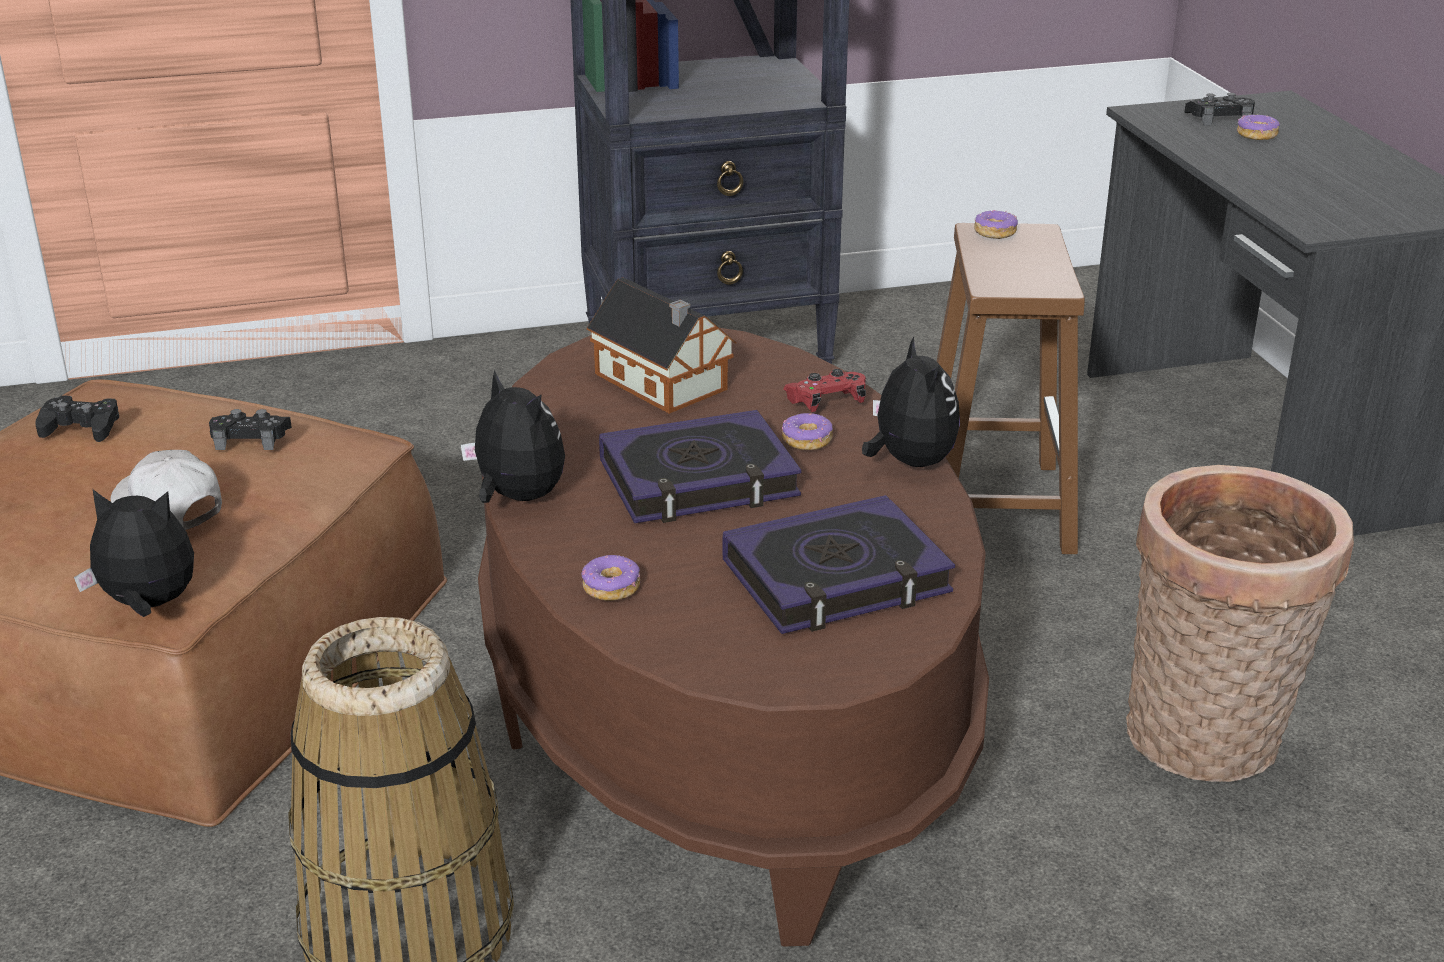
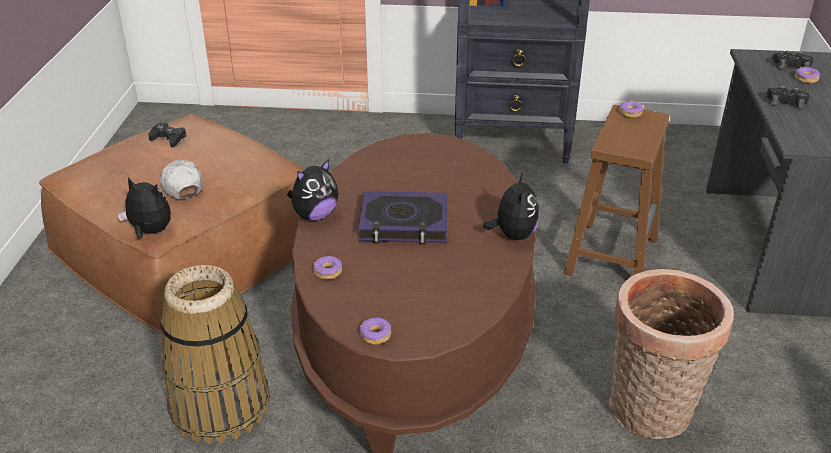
camera: 20 degrees right, 5 degrees up
(251, 438) = (235, 158): black game controller -> black game controller (786, 102)
(516, 497) = (315, 215): plush toy -> plush toy turned 75 degrees clockwise
(663, 384) = (420, 168): toy house -> none
(807, 440) = (470, 213): donut -> donut (375, 335)
(826, 402) = (493, 193): red game controller -> none
(836, 578) = (435, 291): book -> none

